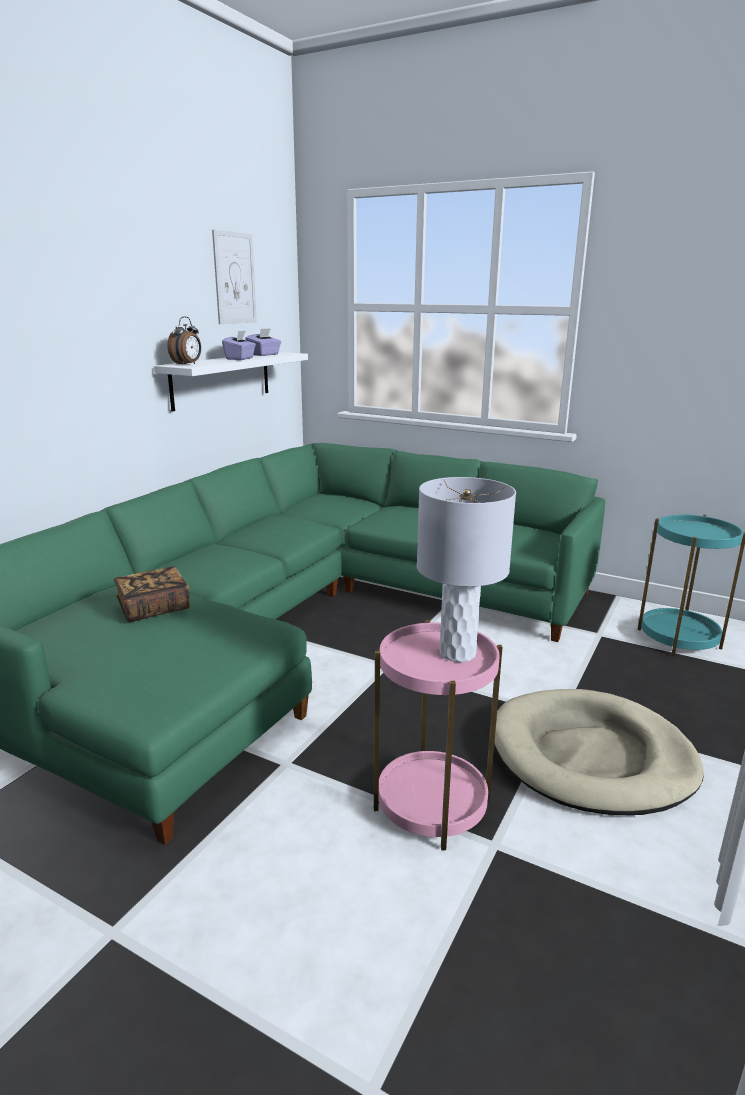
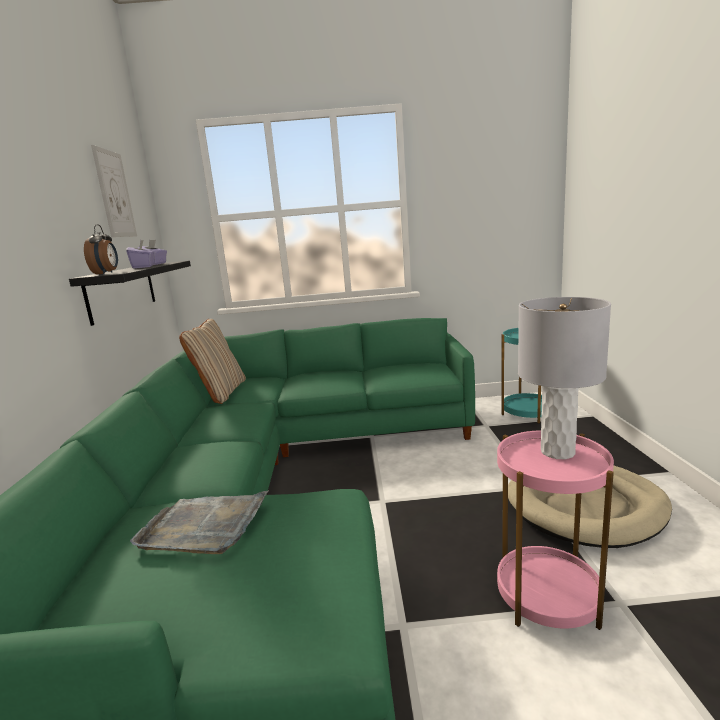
camera: 30 degrees left, 5 degrees down
(154, 608) = (205, 526): book -> grey tray
(221, 379) = (122, 291): white shelf -> black shelf
(302, 504) = (220, 392): none -> beige pillow

